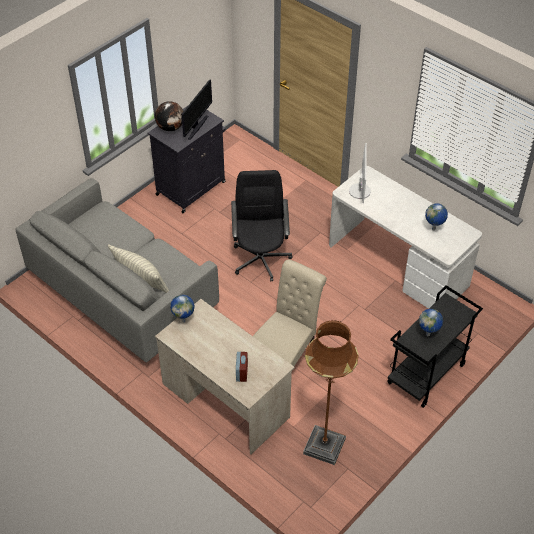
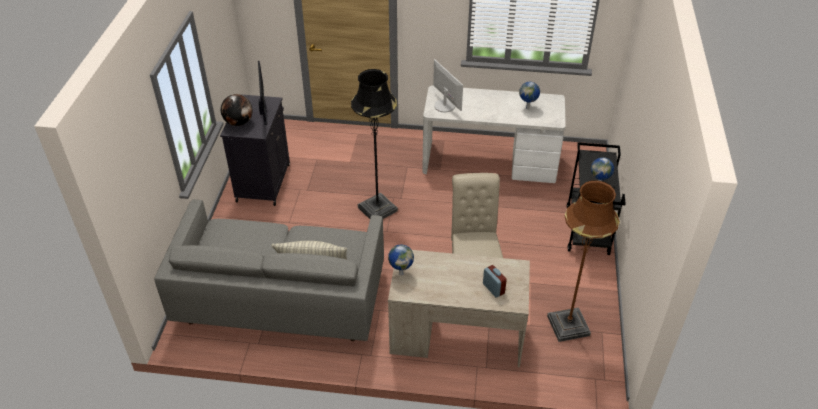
camera: 35 degrees left, 5 degrees down
(261, 258) = (377, 209): black office chair -> black floor lamp

